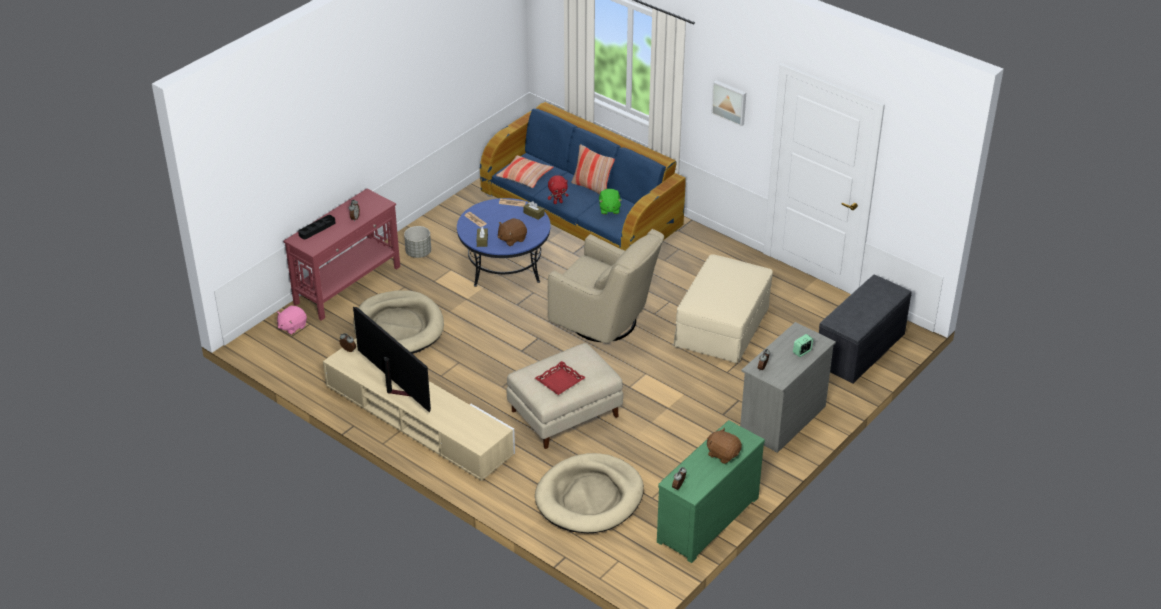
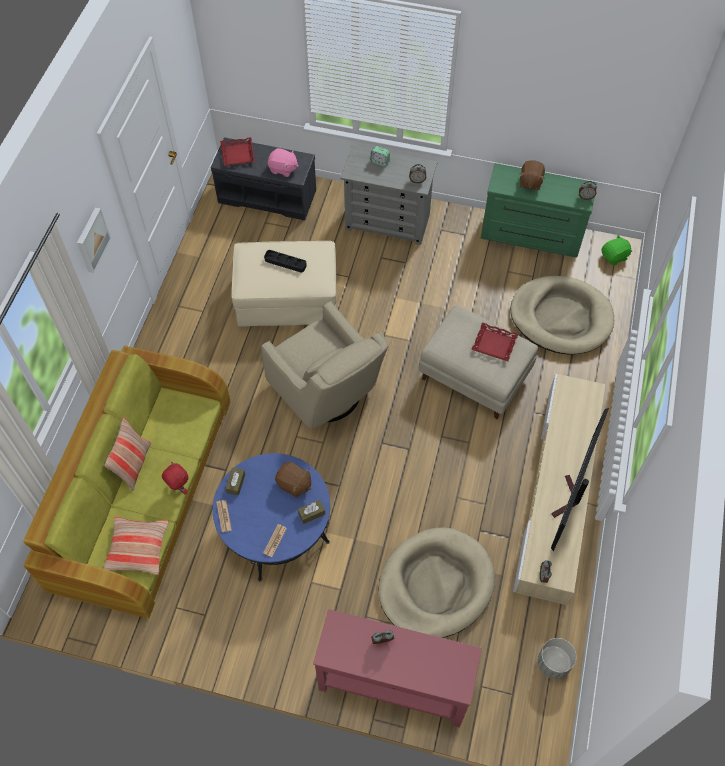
camera: 115 degrees left, 20 degrees up
(292, 327) = (497, 703): pink plush toy -> pink plush toy (283, 169)
(317, 229) = (427, 675): black tray -> black tray (285, 262)
(418, 253) = (296, 634): grey planter -> grey planter (553, 664)
(582, 211) = (143, 493): blue sofa -> green sofa
(606, 322) = (327, 394): beige armchair -> beige armchair turned 135 degrees clockwise
(609, 209) = (170, 432): green plush toy -> green plush toy (614, 257)
(882, 293) = (238, 154): none -> red tray

